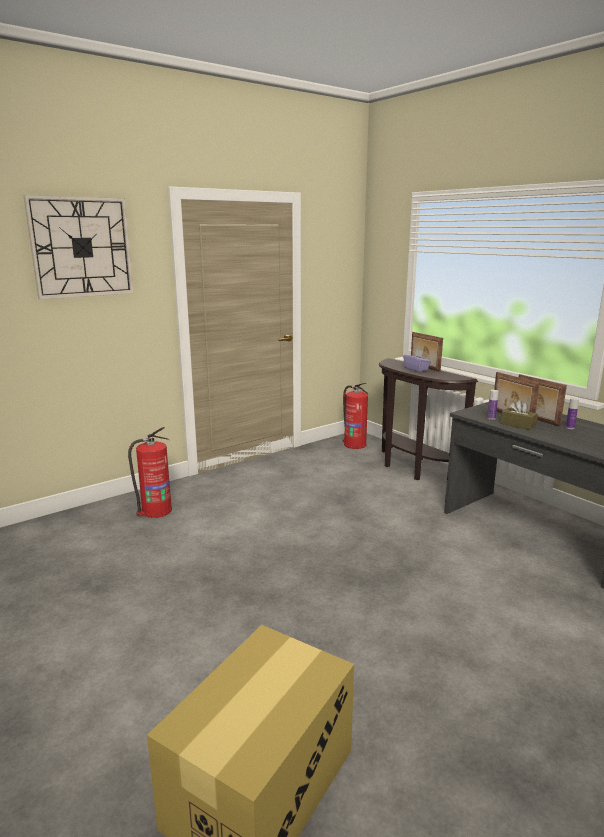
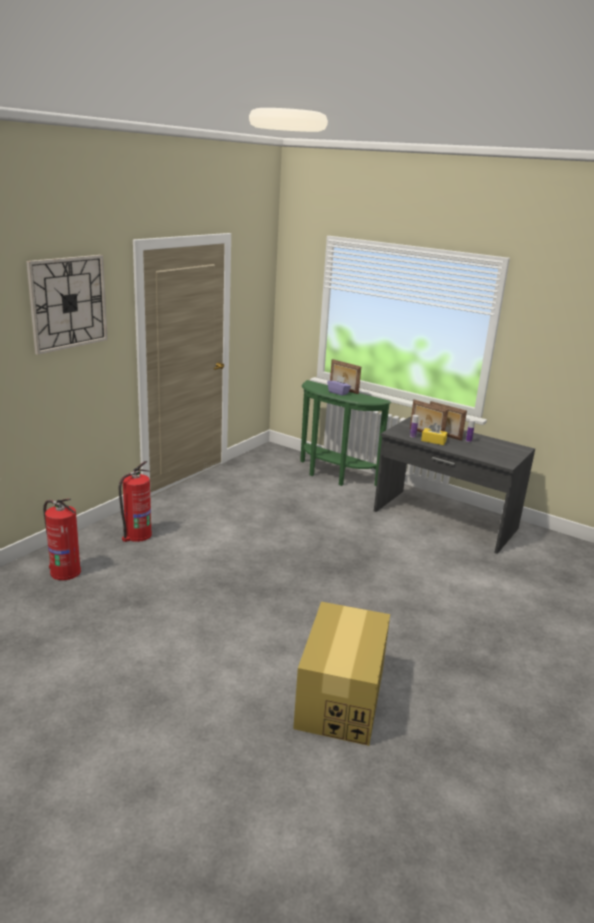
camera: 20 degrees left, 5 degrees up
(354, 444) = (273, 456): fire extinguisher -> fire extinguisher (65, 572)
(412, 469) = (333, 476): brown console table -> green console table
(518, 424) = (433, 441): brown tissue box -> yellow tissue box

